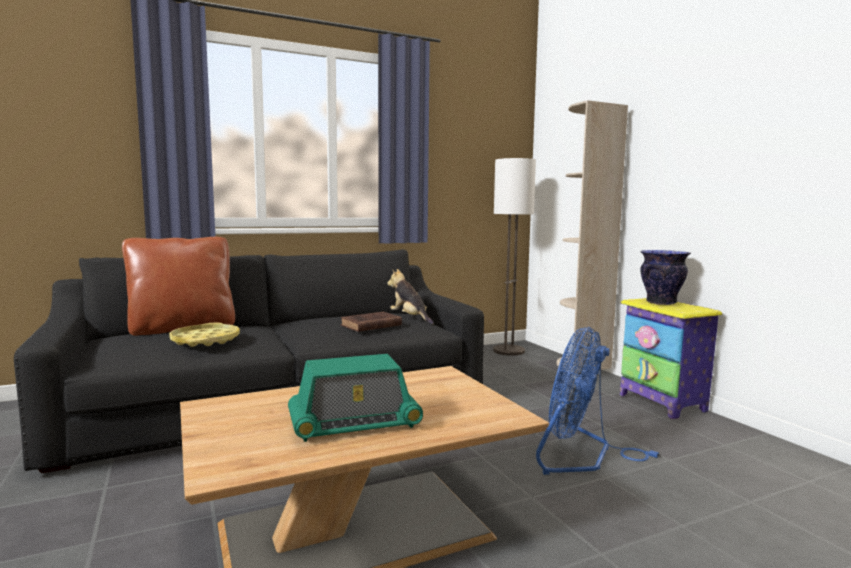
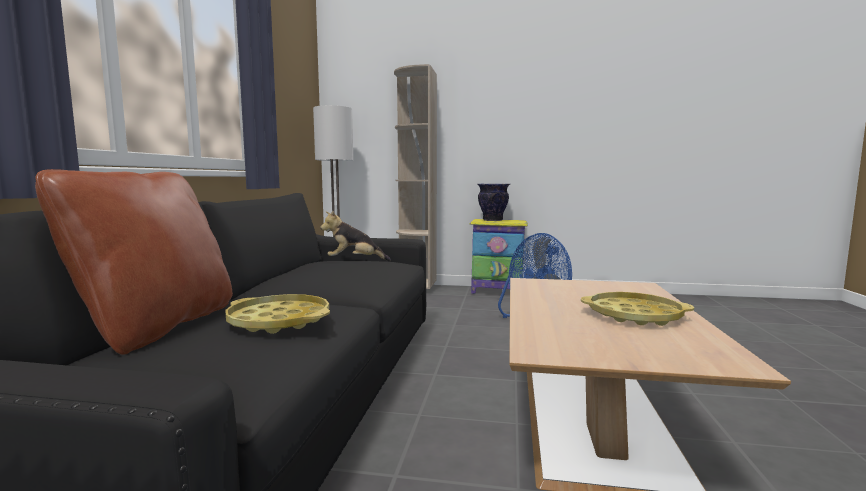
camera: 55 degrees left, 0 degrees up
(354, 424) = (634, 315): radio -> yellow tray
(369, 325) = (363, 270): brown book -> none

